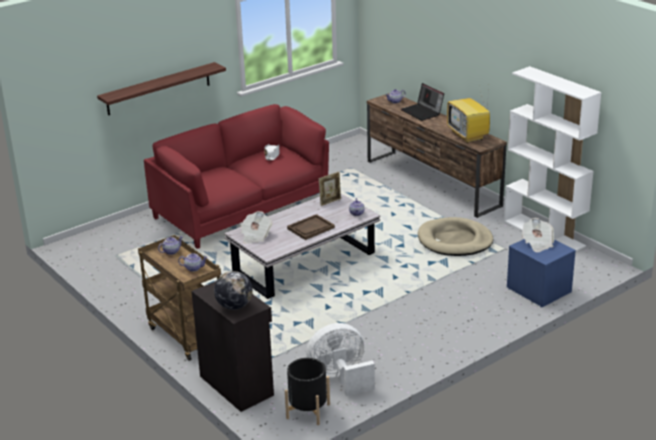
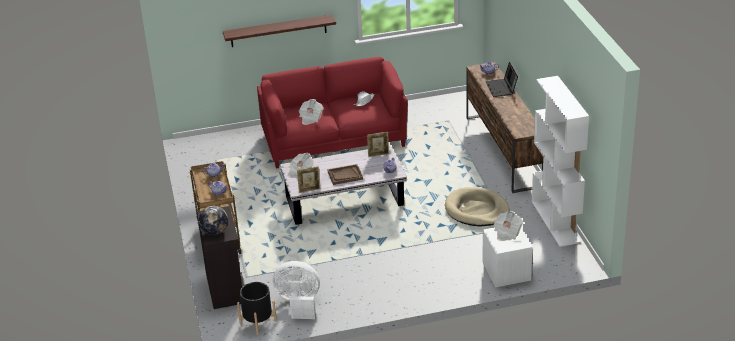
camera: 25 degrees right, 5 degrees up
(225, 182) = (310, 118): none -> newspaper
(282, 251) = (309, 190): none -> picture frame
(468, 136) = (518, 121): television -> none
(539, 290) = (506, 272): blue nightstand -> white nightstand

